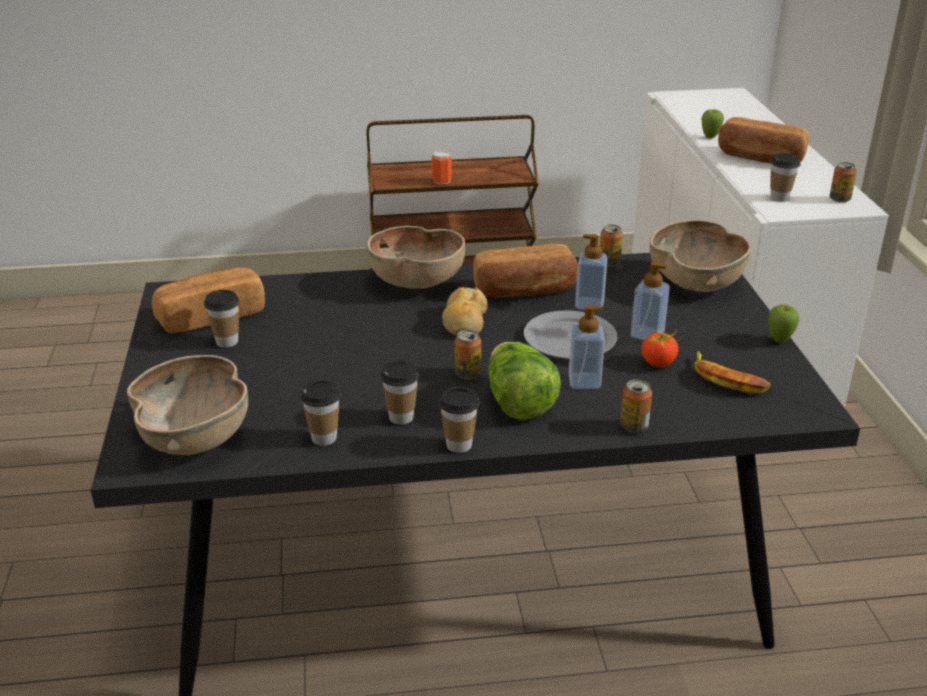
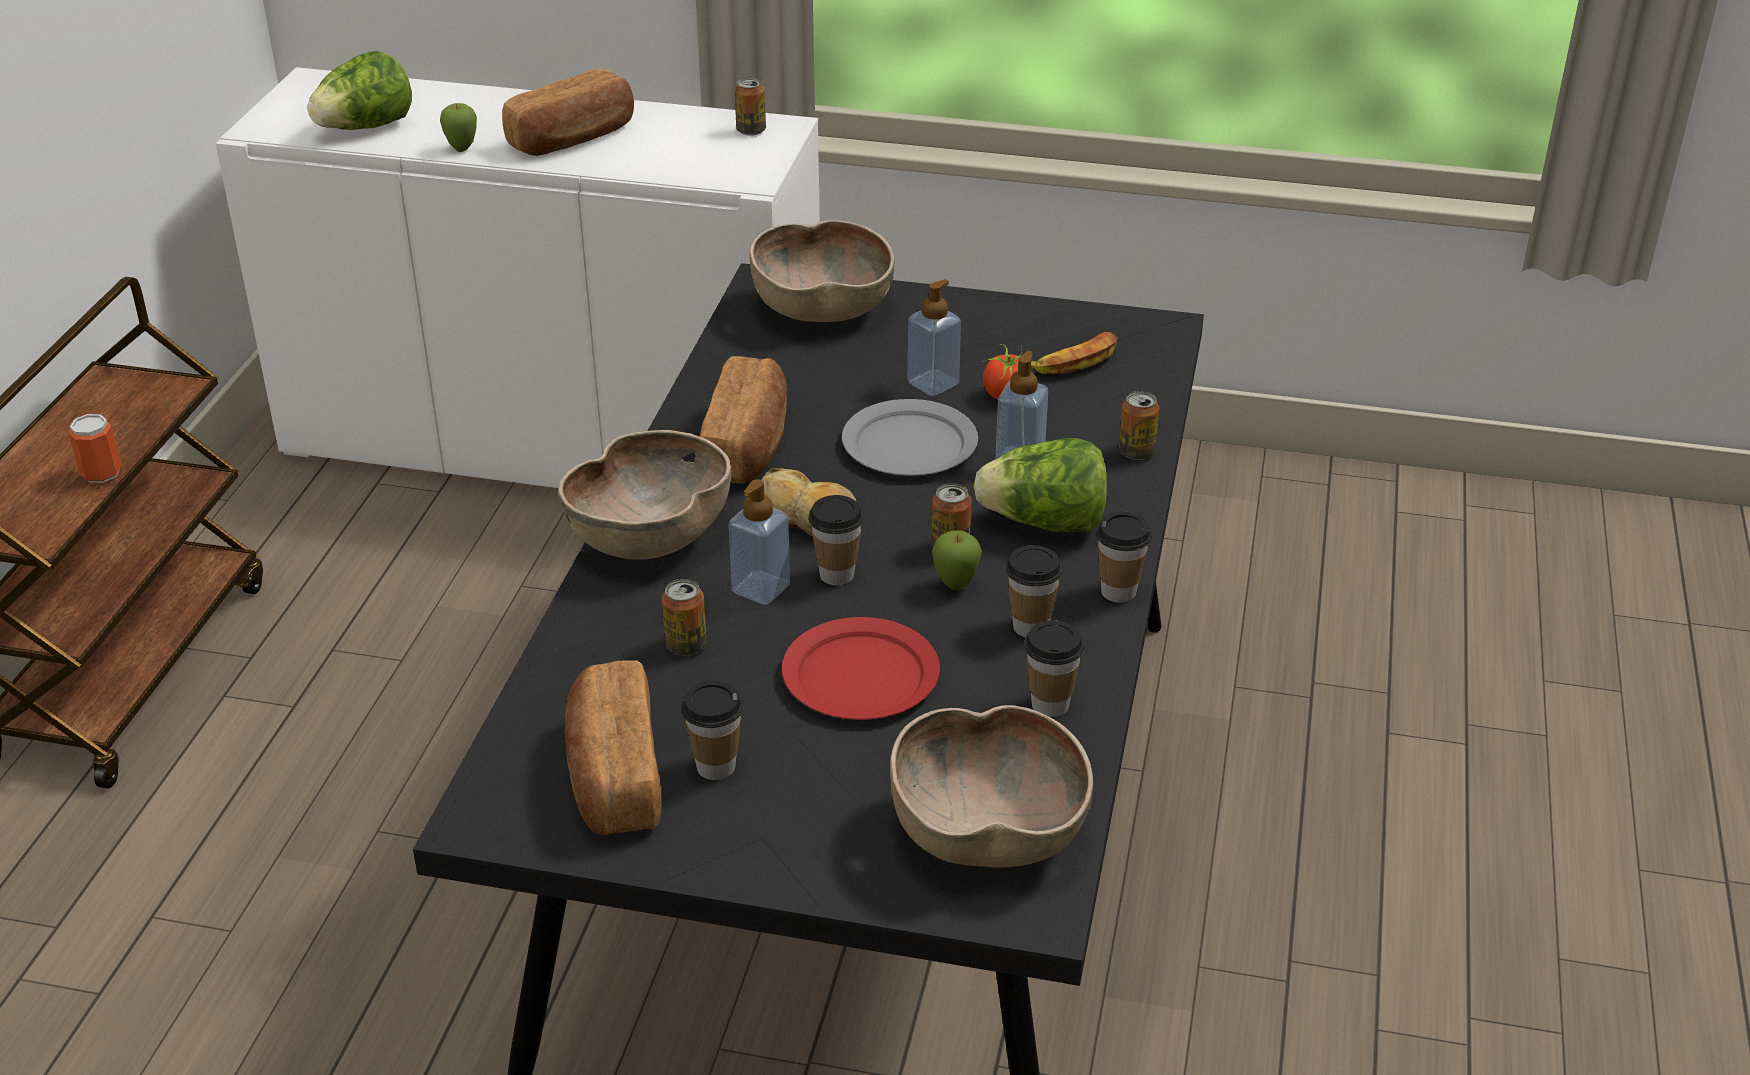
camera: 70 degrees left, 5 degrees up
(322, 368) = (860, 676): none -> red plate
(589, 304) = (826, 405): soap dispenser -> soap dispenser (761, 588)
(609, 263) = (718, 357): can -> can (686, 646)
(702, 114) = (366, 128): none -> lettuce
(779, 198) = (712, 166): cup -> cup (836, 574)
(779, 341) = (1004, 300): apple -> apple (956, 586)

